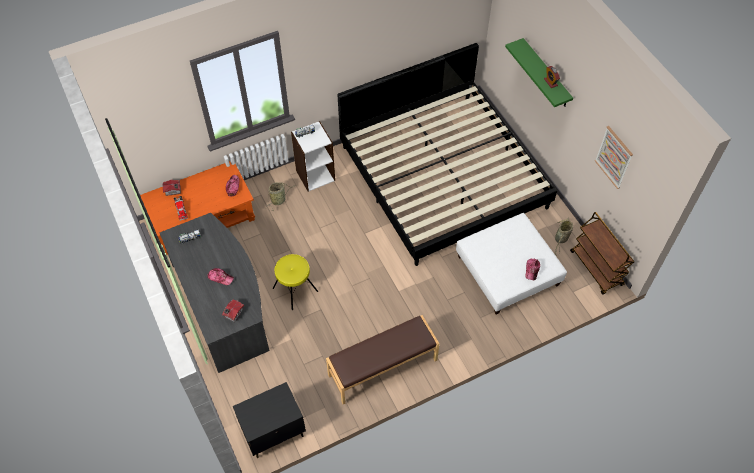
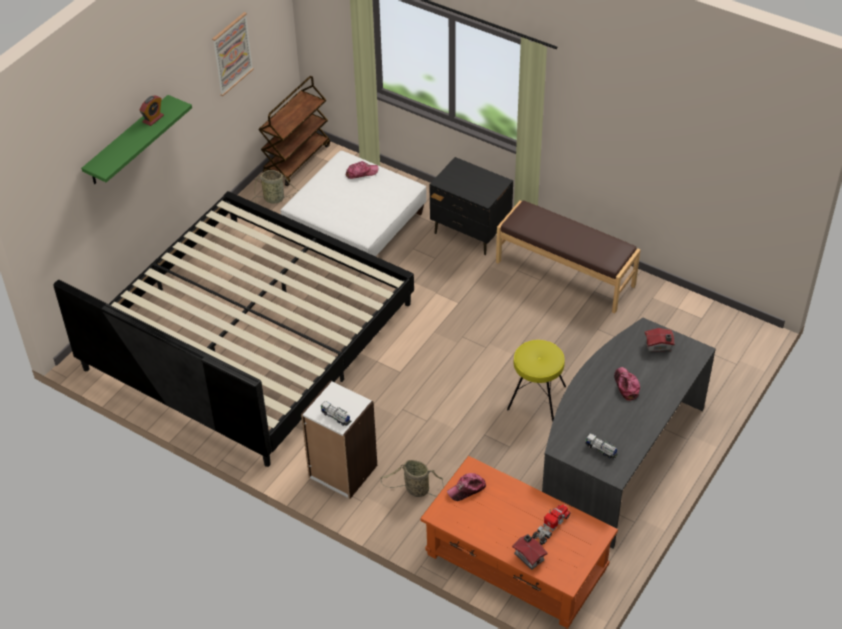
camera: 120 degrees left, 10 degrees down
(273, 431) = (718, 325): black nightstand -> black nightstand (471, 232)

